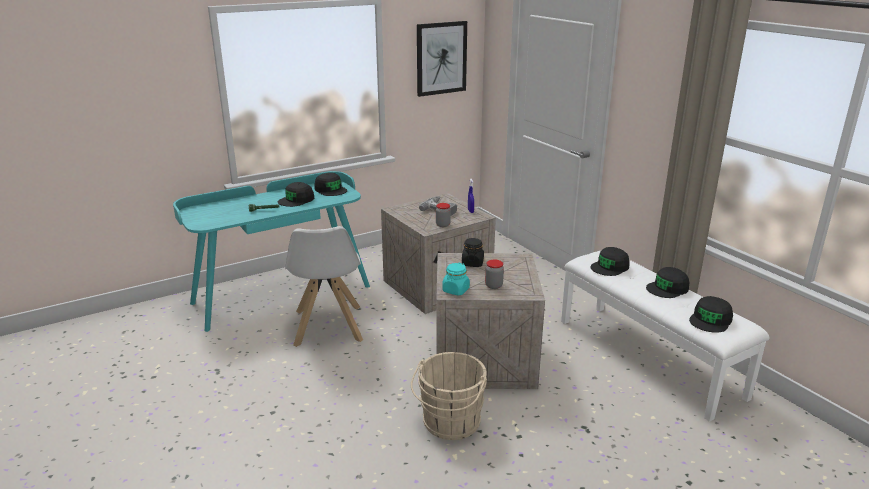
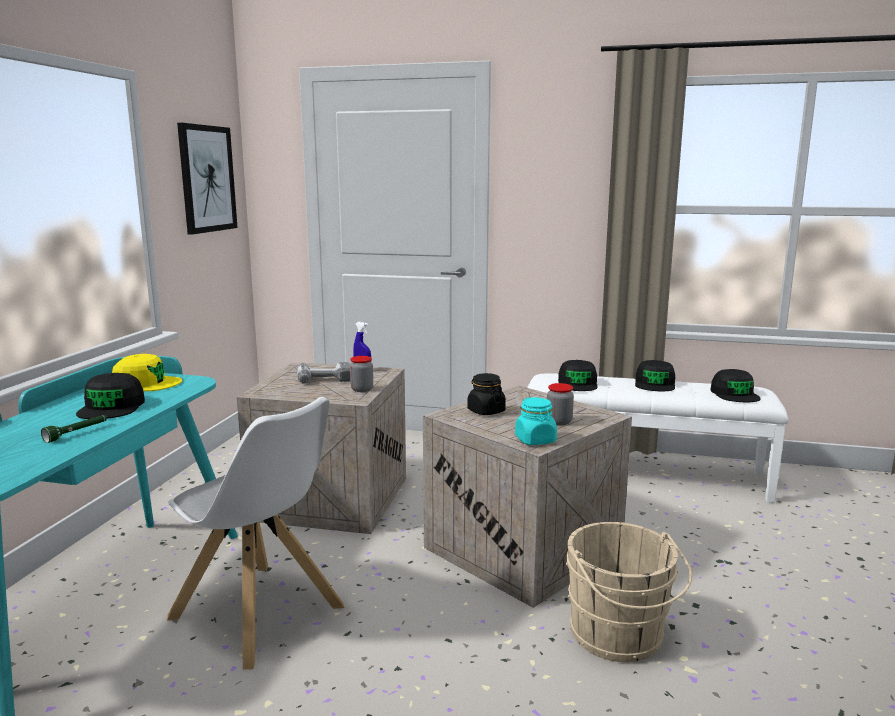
camera: 45 degrees left, 10 degrees down
(330, 190) = (146, 383): black cap -> yellow cap

